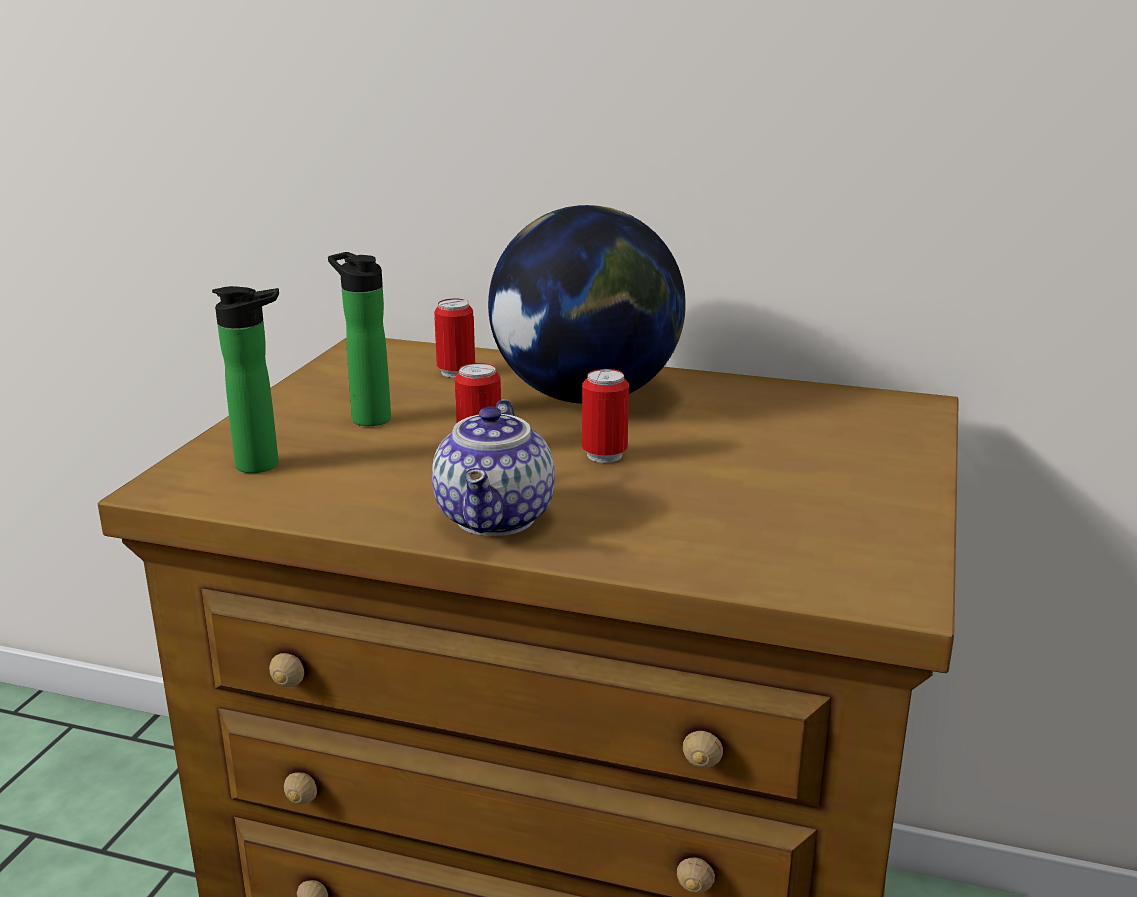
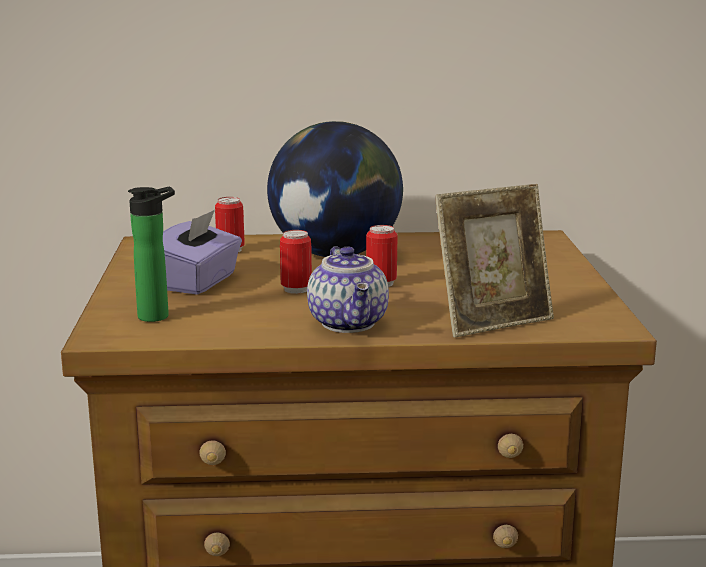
camera: 20 degrees left, 5 degrees down
(367, 418) = (198, 282): bottle -> purple tissue box
(709, 550) = (493, 321): none -> picture frame

